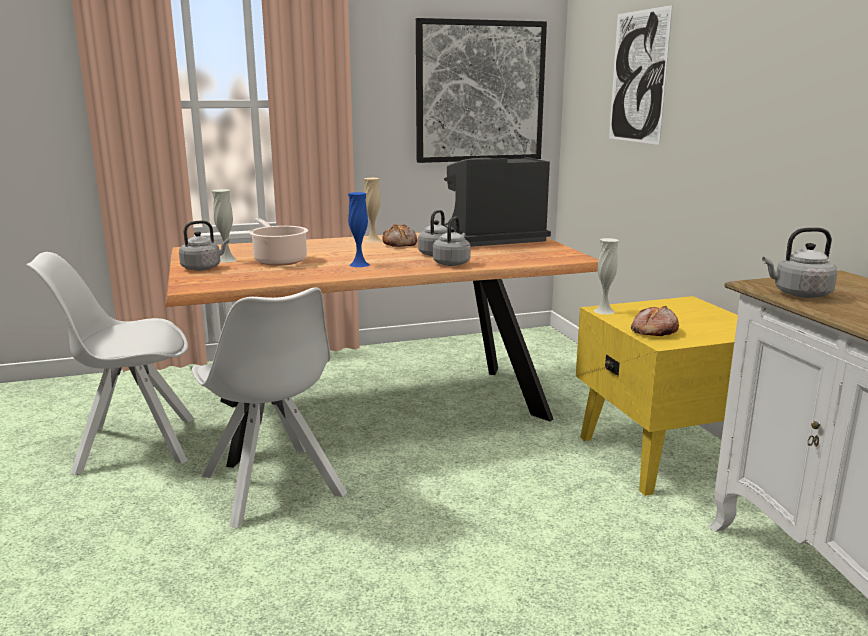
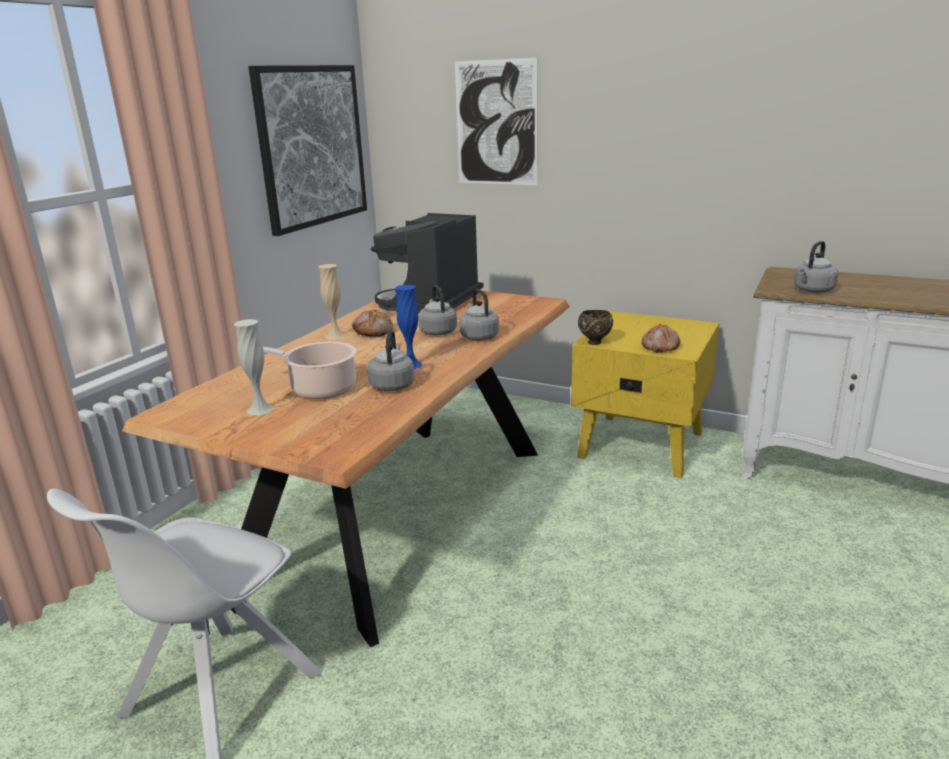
camera: 45 degrees left, 5 degrees up
(203, 268) = (268, 428): grey kettle -> grey kettle (392, 385)
(273, 487) = (451, 634): white chair -> none
(604, 311) = (595, 342): white vase -> brown bowl

